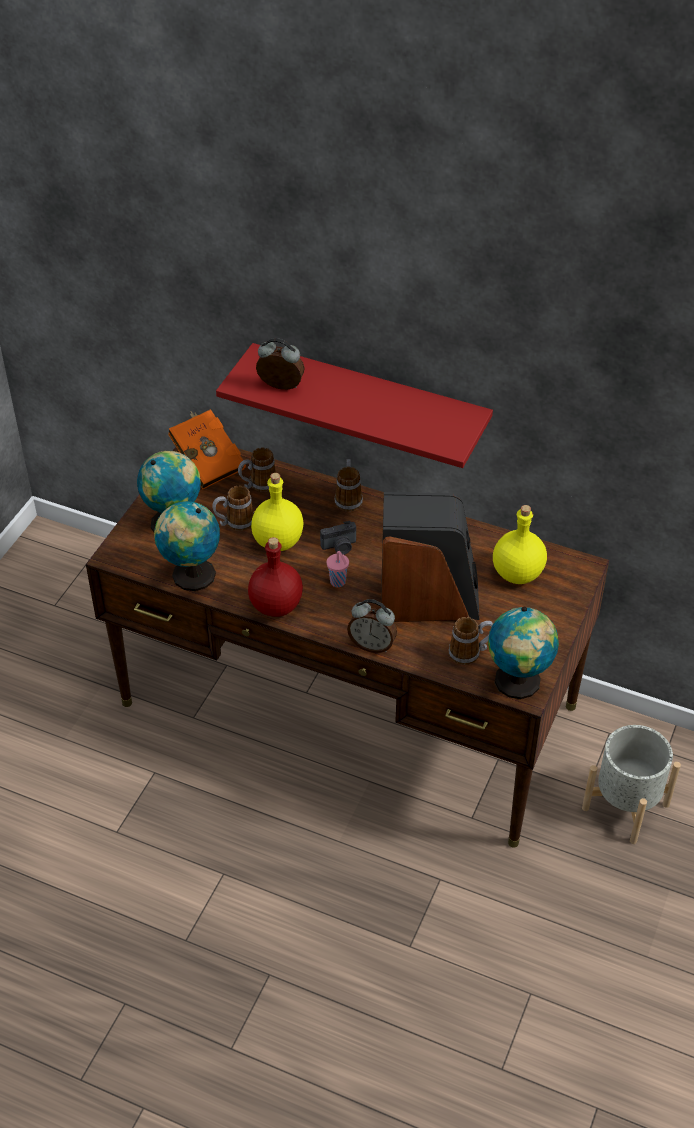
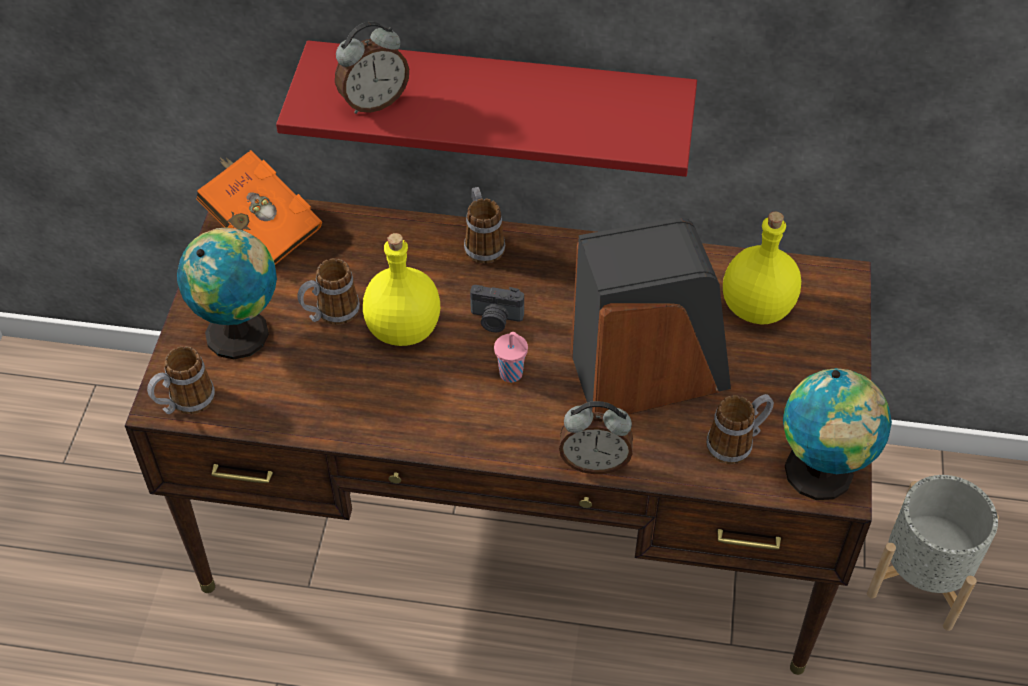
camera: 15 degrees left, 5 degrees up
(190, 575) = (291, 410): globe -> none
(258, 485) = (346, 248): mug -> mug (185, 403)
(277, 606) = (435, 431): red bottle -> none
(280, 387) = (373, 102): alarm clock -> alarm clock turned 150 degrees clockwise
(340, 547) = (495, 319): camera -> camera turned 45 degrees clockwise

